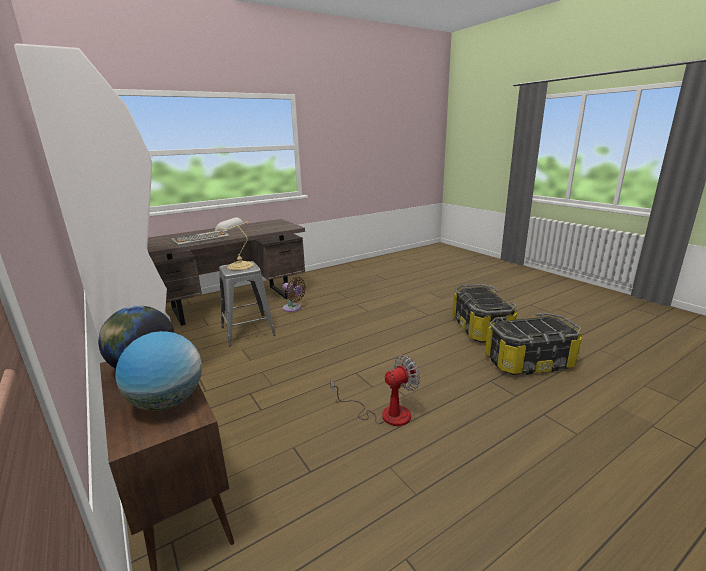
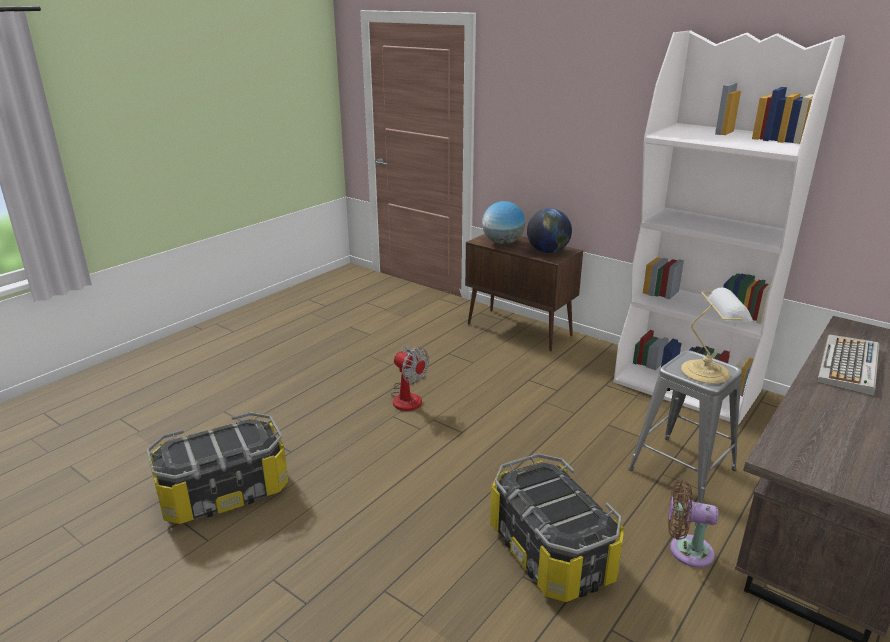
camera: 160 degrees right, 5 degrees up
(385, 414) = (408, 396): fan -> fan turned 90 degrees counterclockwise
(480, 328) = (278, 562): storage box -> storage box (551, 551)

